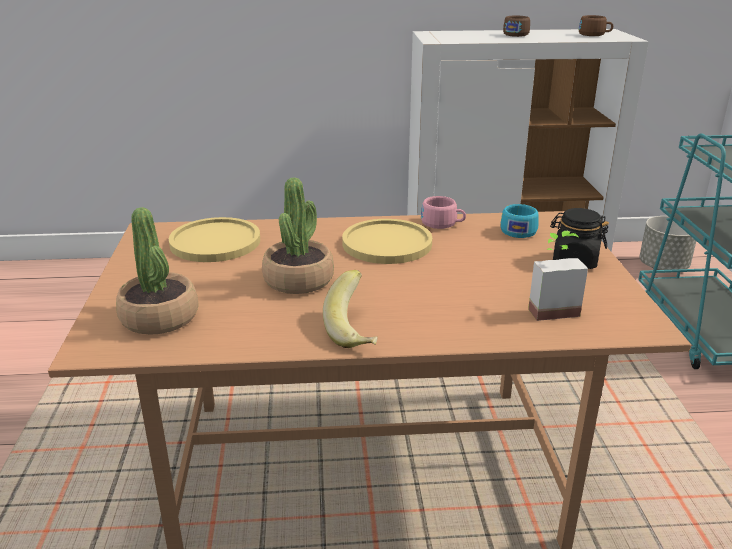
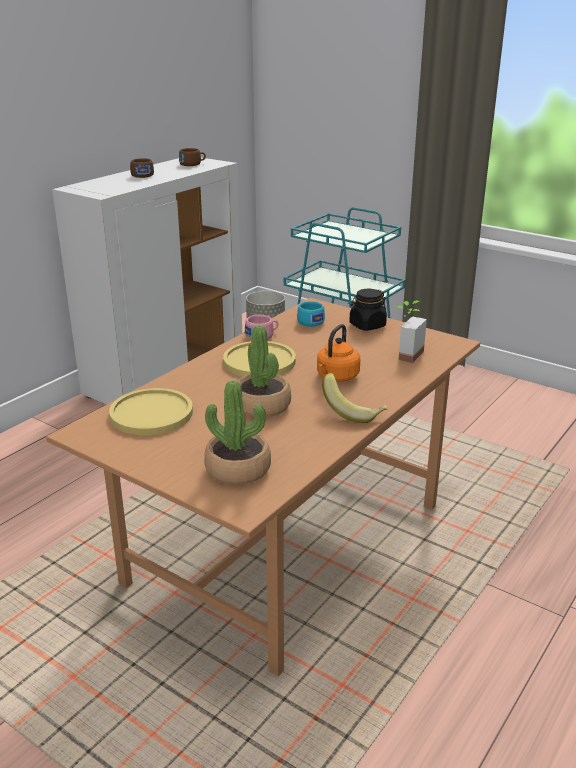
camera: 50 degrees left, 0 degrees up
(421, 291) = (336, 377): none -> orange kettle

